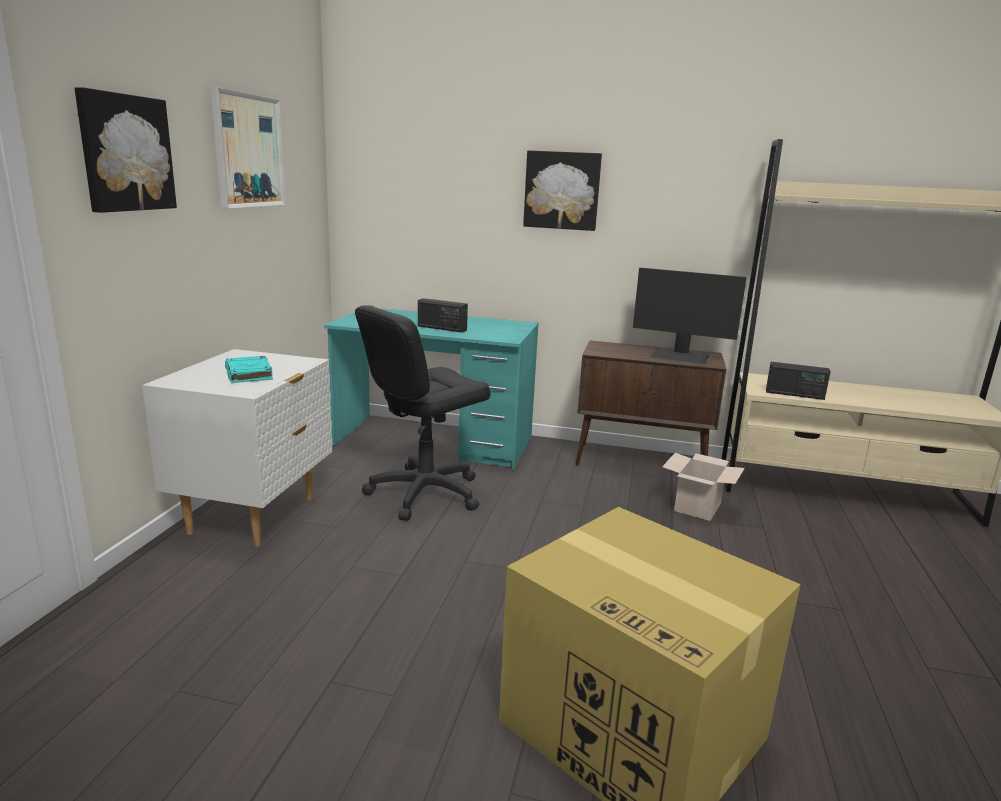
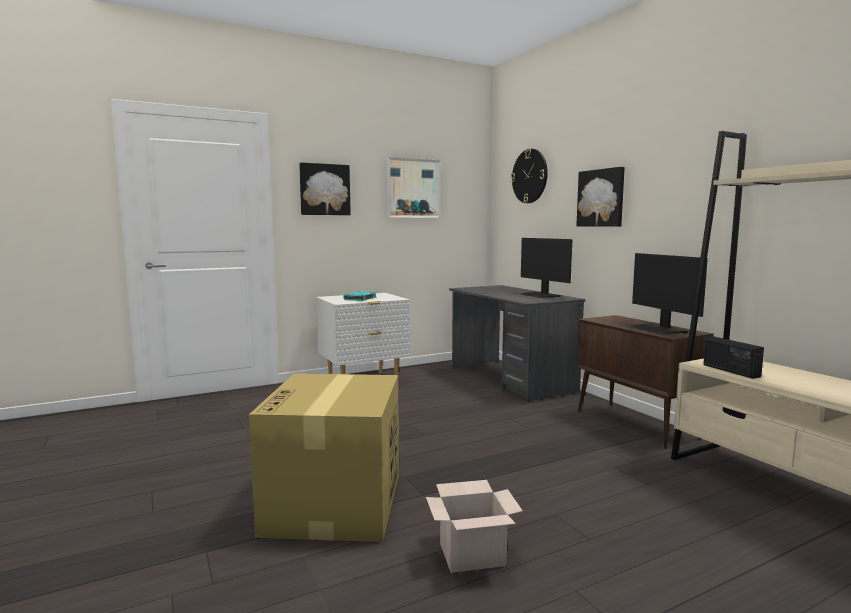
camera: 50 degrees right, 10 degrees down
(421, 143) = (529, 176): none -> wall clock
(424, 493) = (452, 396): black office chair -> none
(434, 442) = (510, 379): turquoise desk -> grey desk
(442, 328) = (506, 294): radio -> none
(478, 323) = (540, 295): none -> monitor
(697, 506) = (619, 456): cardboard box -> cardboard box (473, 554)

